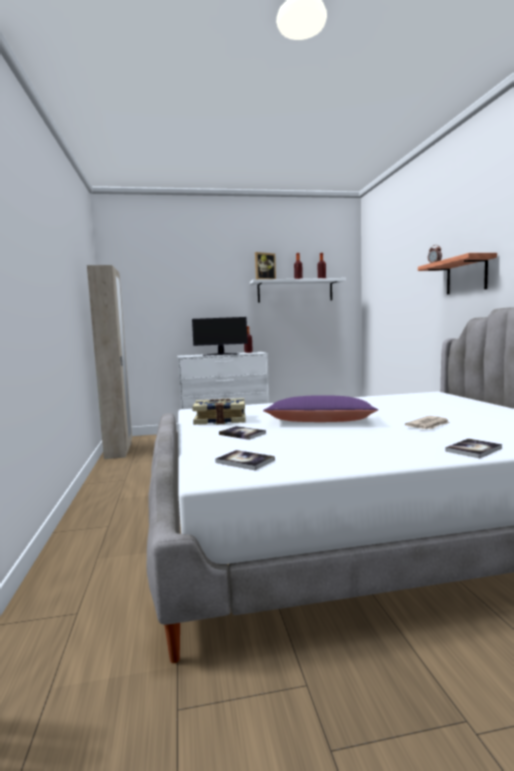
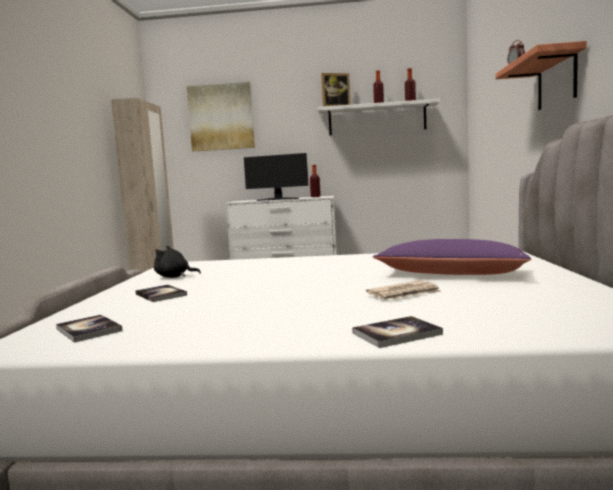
camera: 15 degrees right, 0 degrees up
(166, 283) = (221, 117): none -> picture
(220, 420) = (174, 277): book -> black plush toy
(320, 422) = (278, 283): purple pillow -> purple pillow (452, 274)

